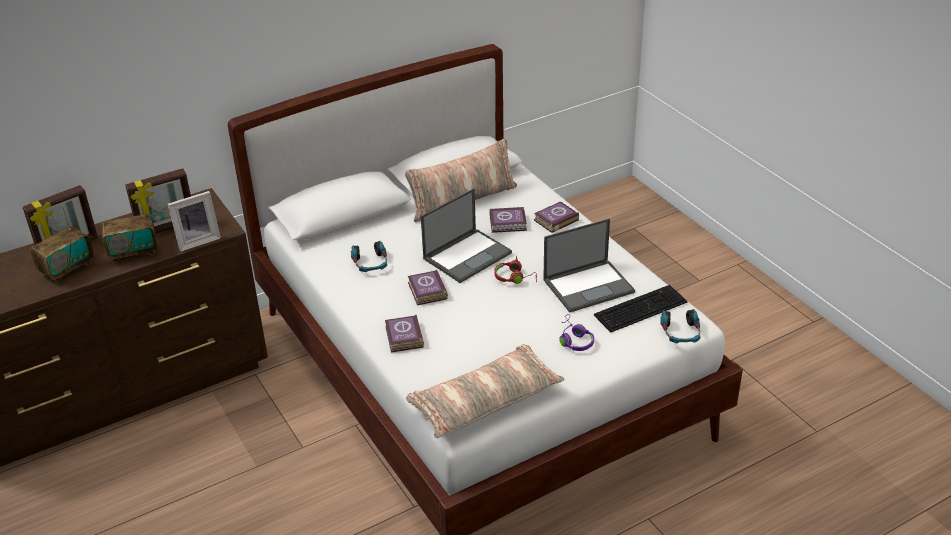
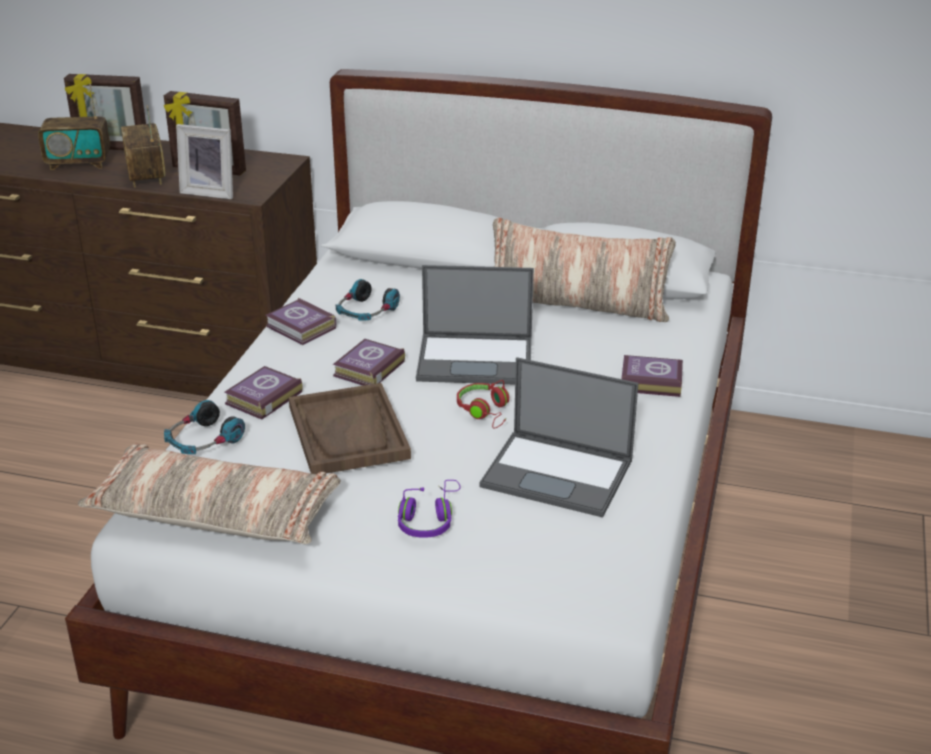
camera: 45 degrees right, 5 degrees down
(133, 252) = (146, 176): radio -> radio turned 45 degrees clockwise
(477, 325) = (348, 432): none -> brown tray
(509, 223) = (586, 354): book -> book (301, 328)
(640, 308) = (577, 539): keyboard -> none
(680, 333) = (575, 604): headphones -> headphones (203, 441)

